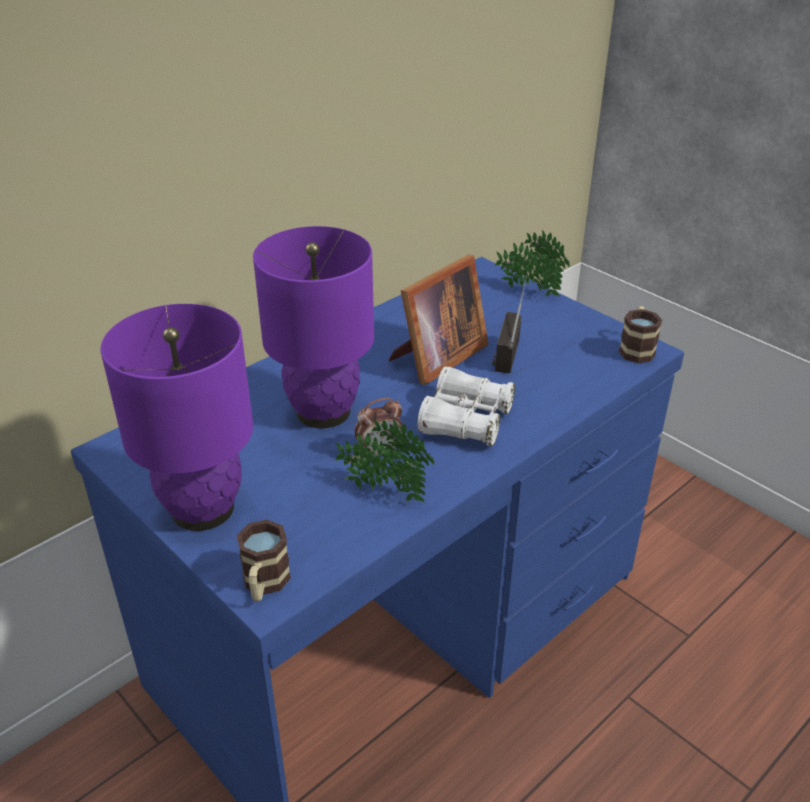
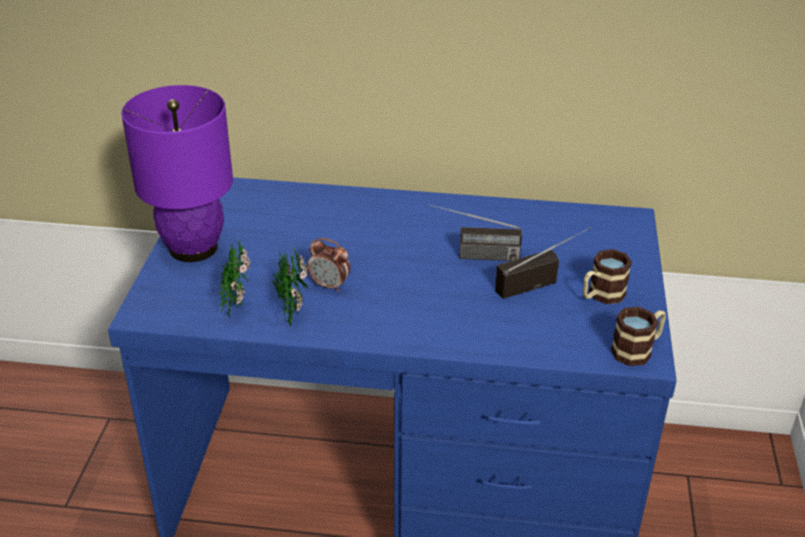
camera: 50 degrees right, 0 degrees up
(264, 584) = (152, 306): mug -> mug (601, 295)
(323, 411) = (343, 240): purple table lamp -> none
(436, 358) = (473, 256): picture frame -> radio
(465, 420) = (413, 306): white binoculars -> none
(530, 290) = (639, 255): potted plant -> potted plant (235, 301)

